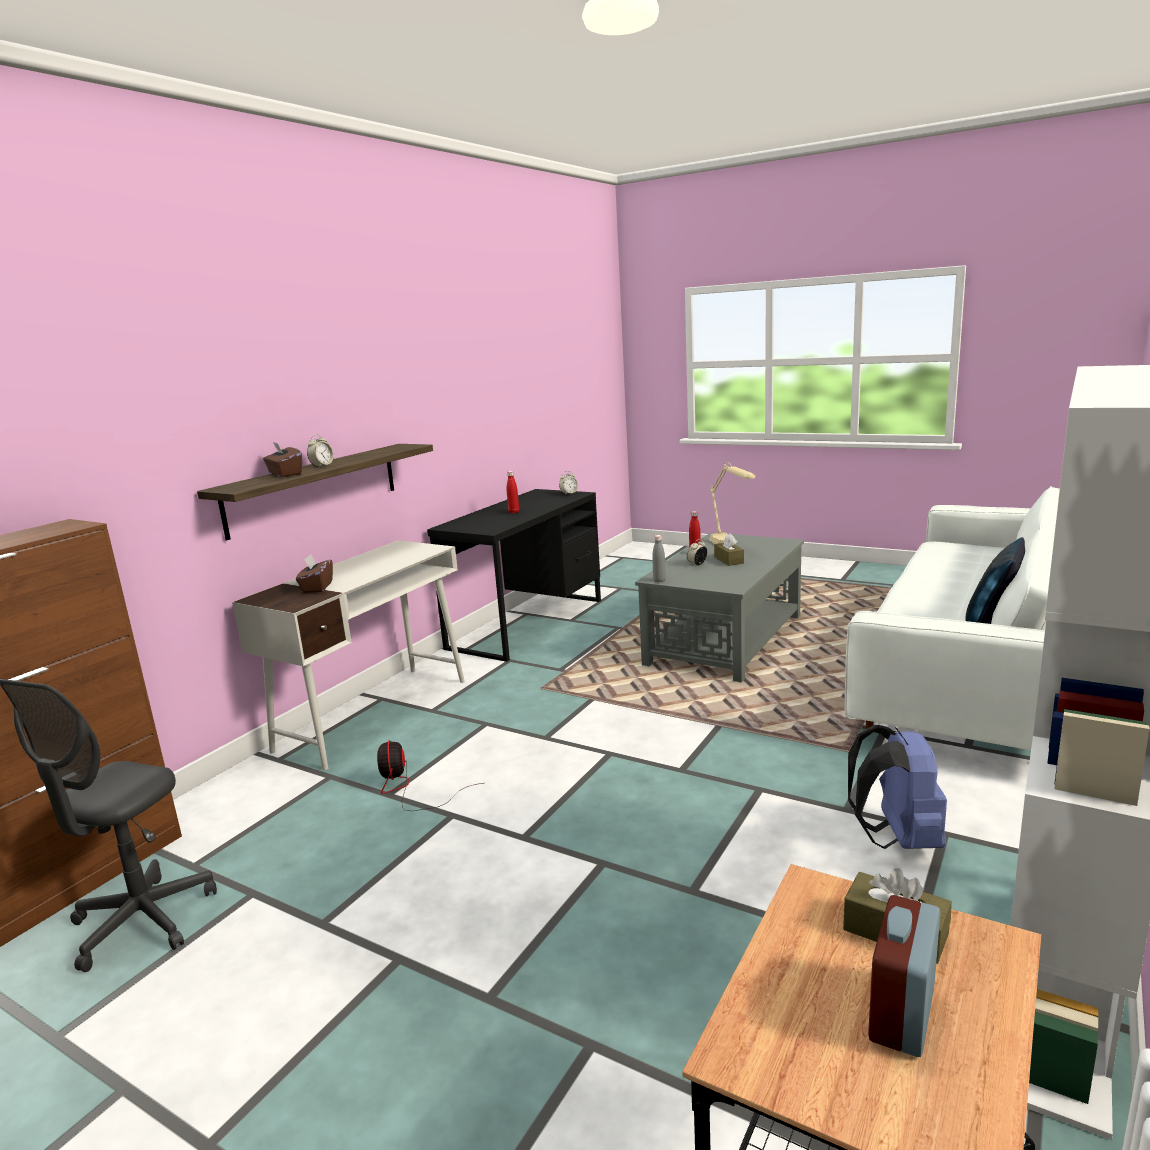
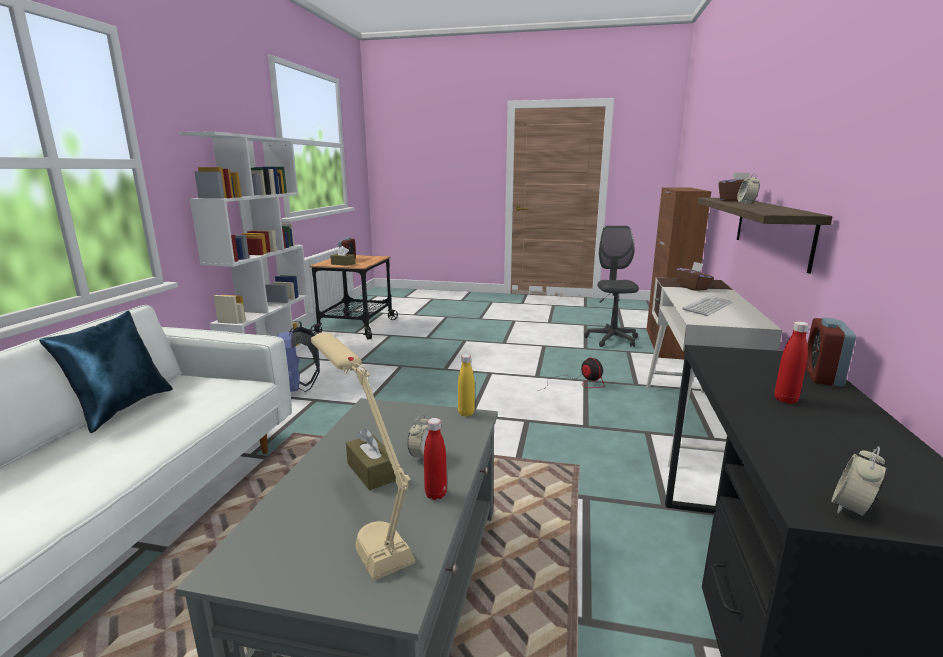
camera: 160 degrees right, 0 degrees up
(387, 560) = (707, 307): none -> keyboard
(464, 519) = (822, 376): none -> alarm clock
(659, 581) = (466, 413): grey bottle -> yellow bottle

